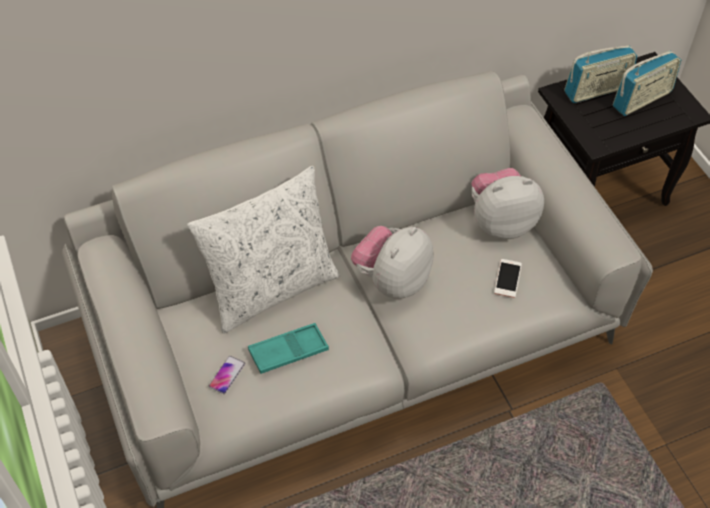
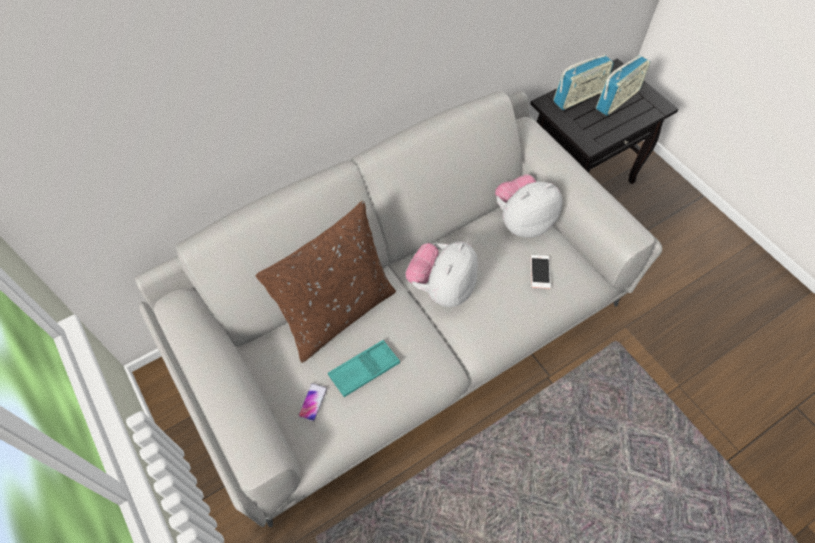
camera: 10 degrees left, 5 degrees up
(271, 288) = (337, 312): white pillow -> brown pillow

